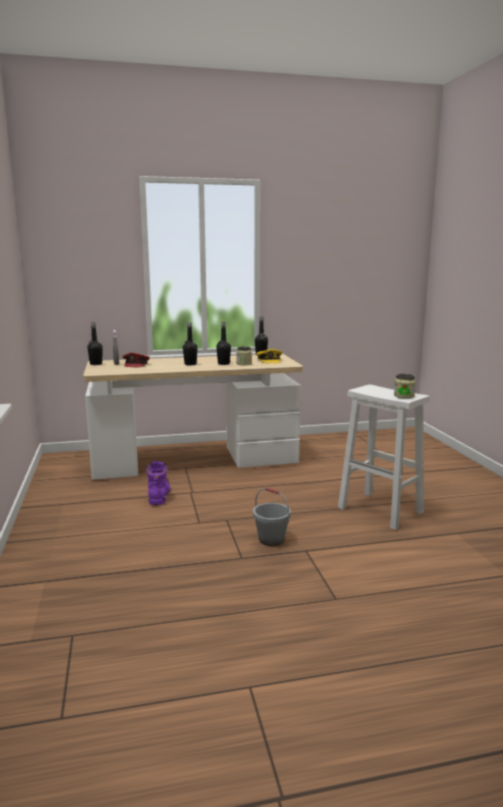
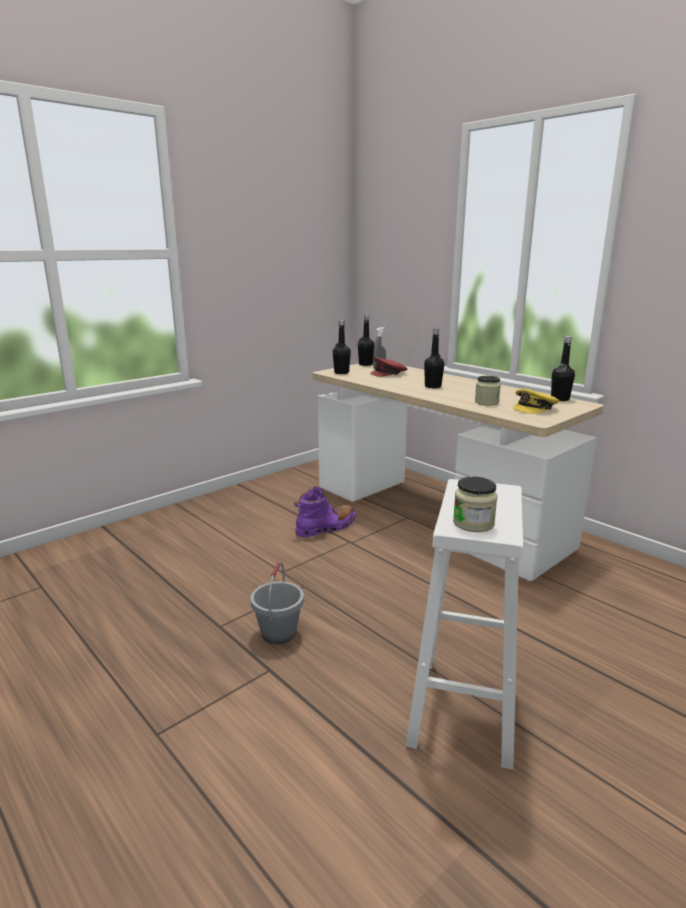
camera: 60 degrees right, 5 degrees up
(223, 364) = (466, 396): black bottle -> black bottle (341, 373)

